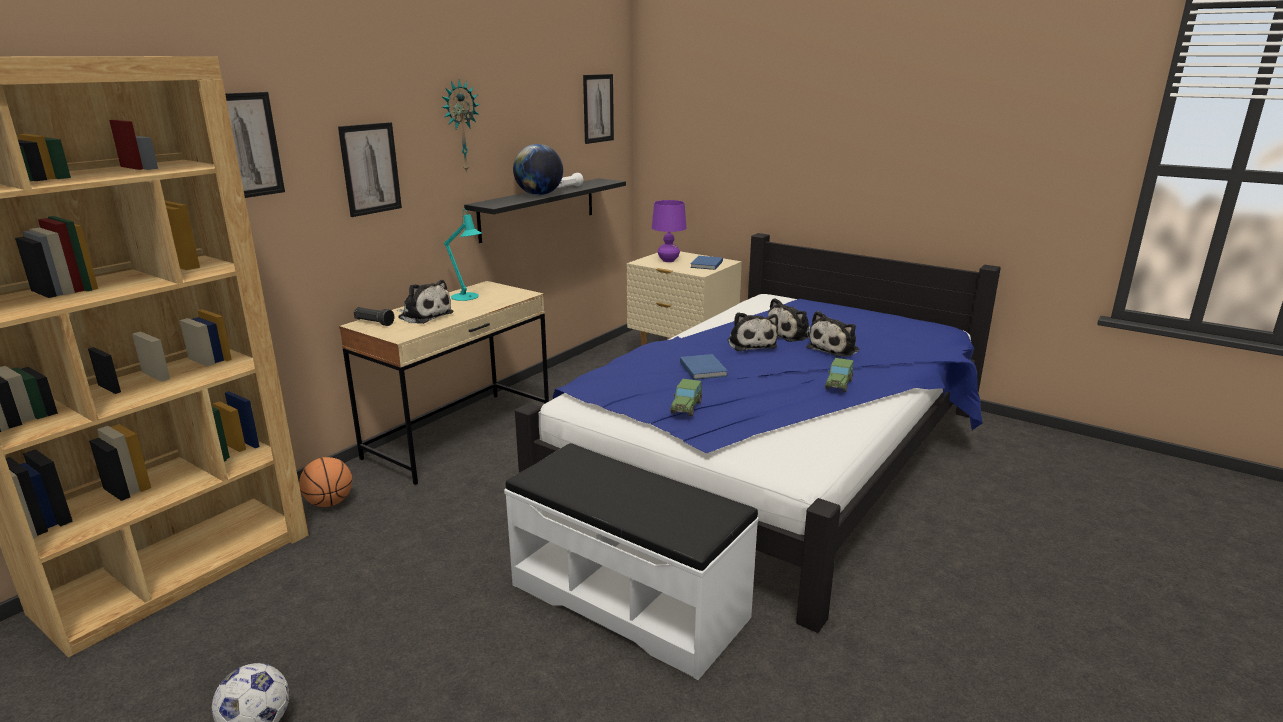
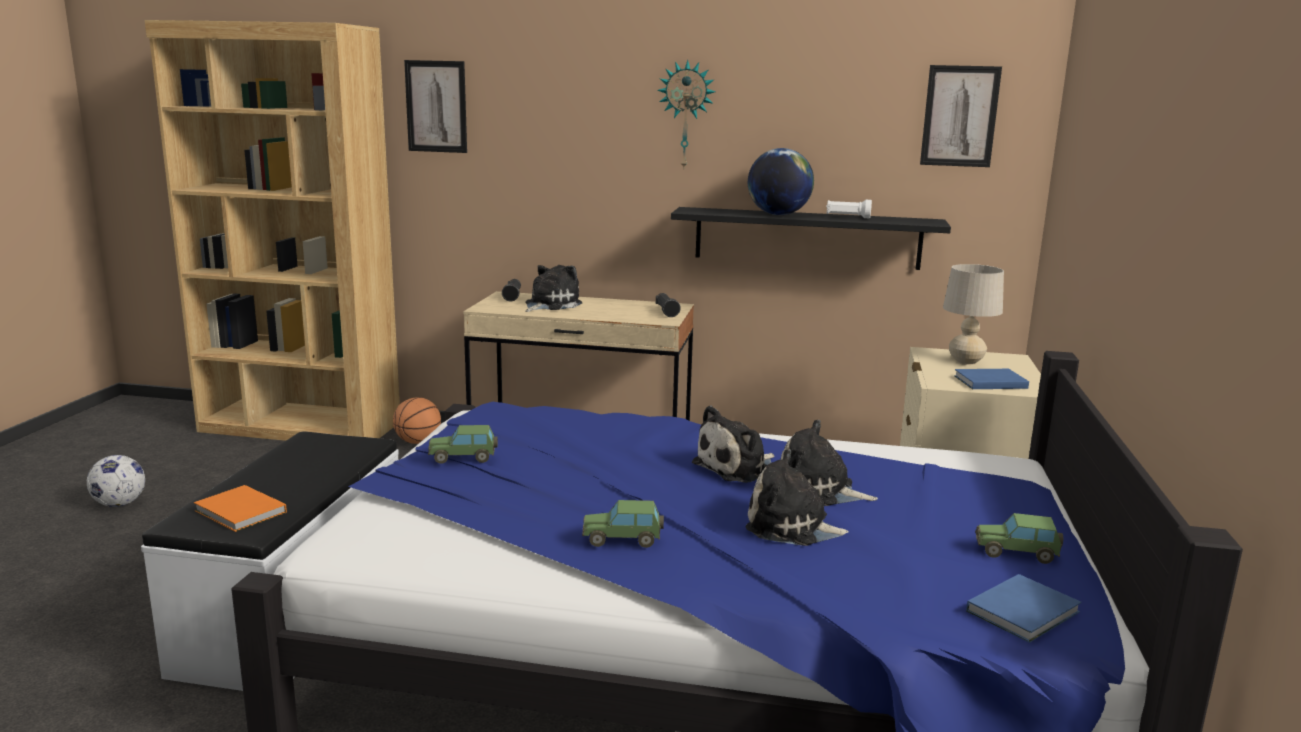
camera: 65 degrees right, 5 degrees down
(370, 169) = (560, 146): picture -> none
(424, 315) = (550, 304): plush toy -> plush toy turned 150 degrees counterclockwise
(467, 297) = (624, 307): turquoise table lamp -> none
(501, 290) = (666, 312): none -> black flashlight
(668, 260) = (966, 362): purple table lamp -> beige table lamp
(689, 513) = (240, 512): none -> orange book
(703, 368) = (600, 450): blue book -> blue book (1025, 611)
(879, 319) = (1017, 553): none -> toy car

